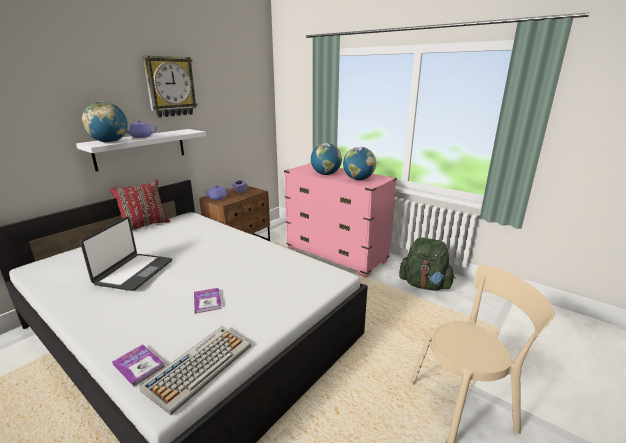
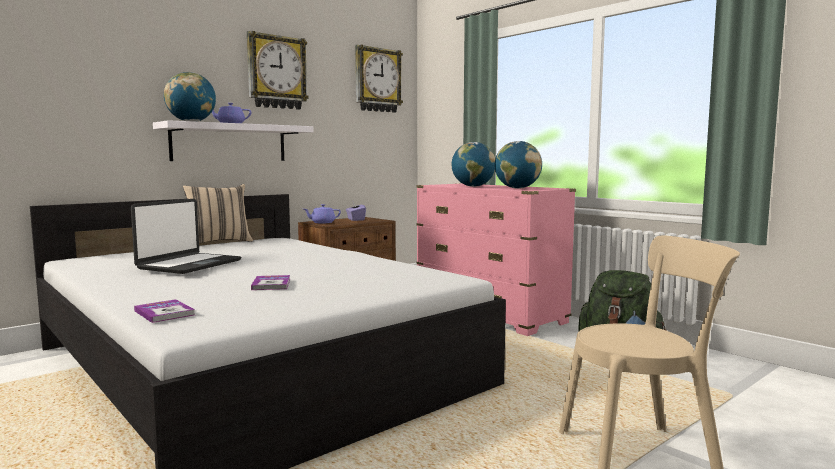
camera: 10 degrees right, 15 degrees down
(144, 225) = (219, 242): red pillow -> beige pillow
(200, 366) = (238, 317): keyboard -> none
(246, 82) = (377, 80): none -> wall clock

